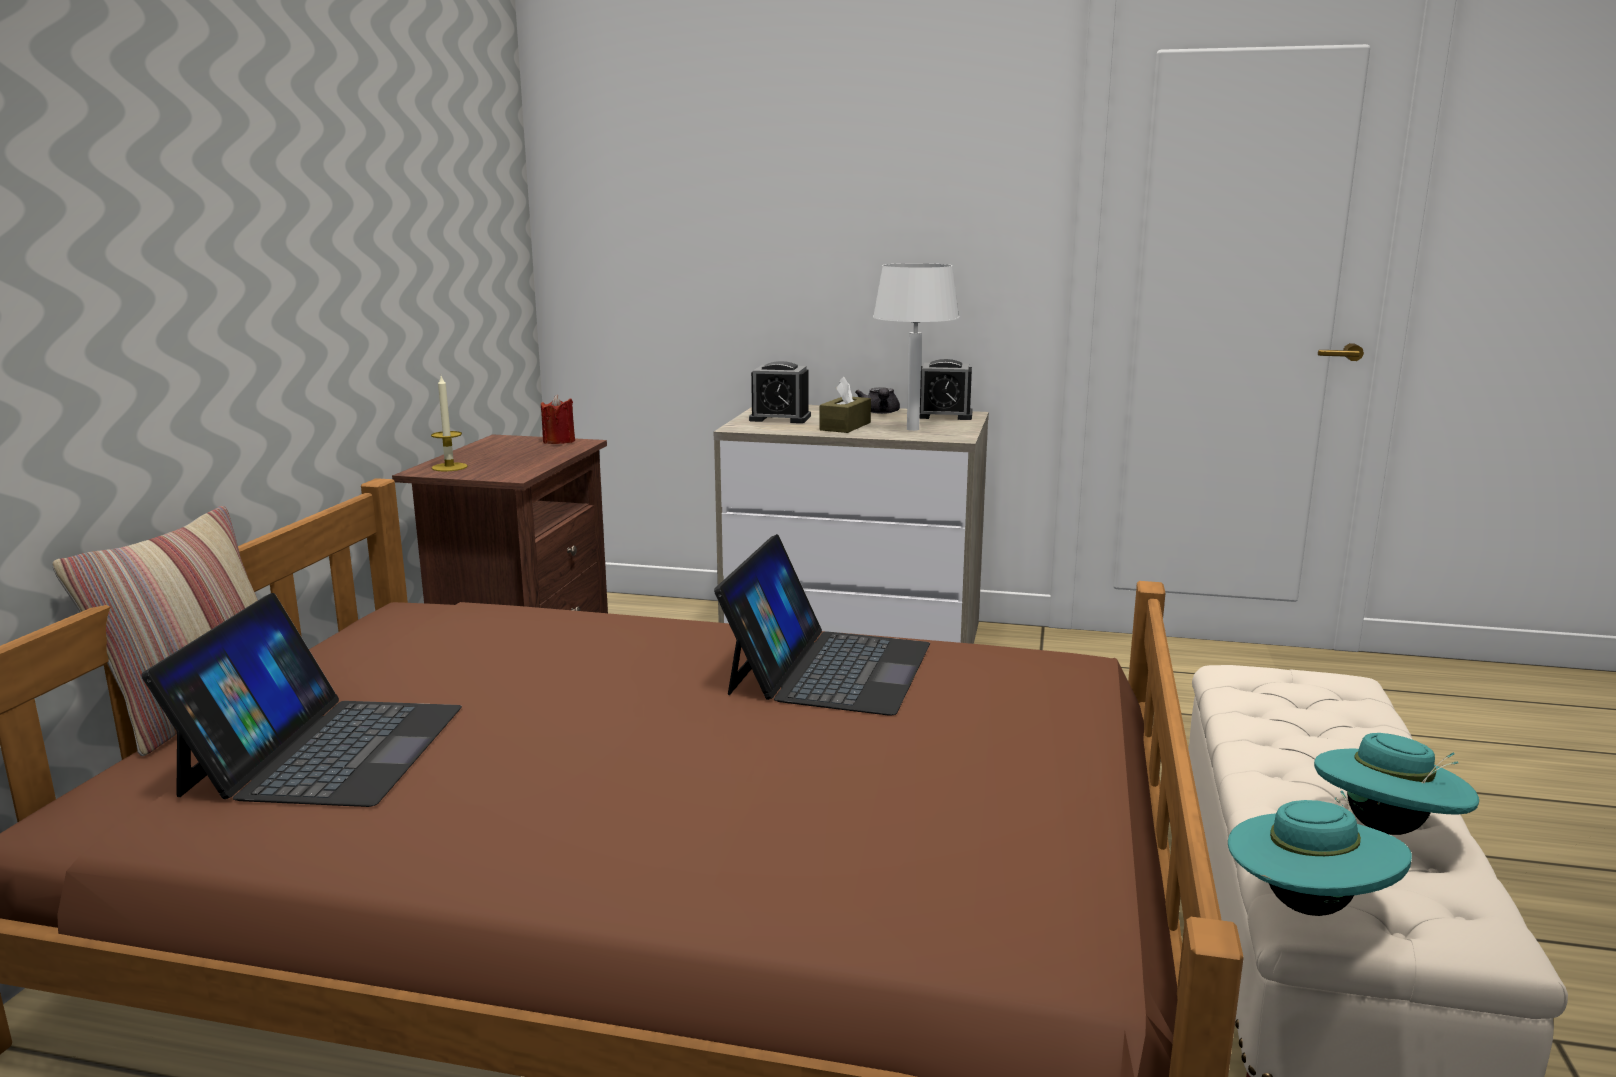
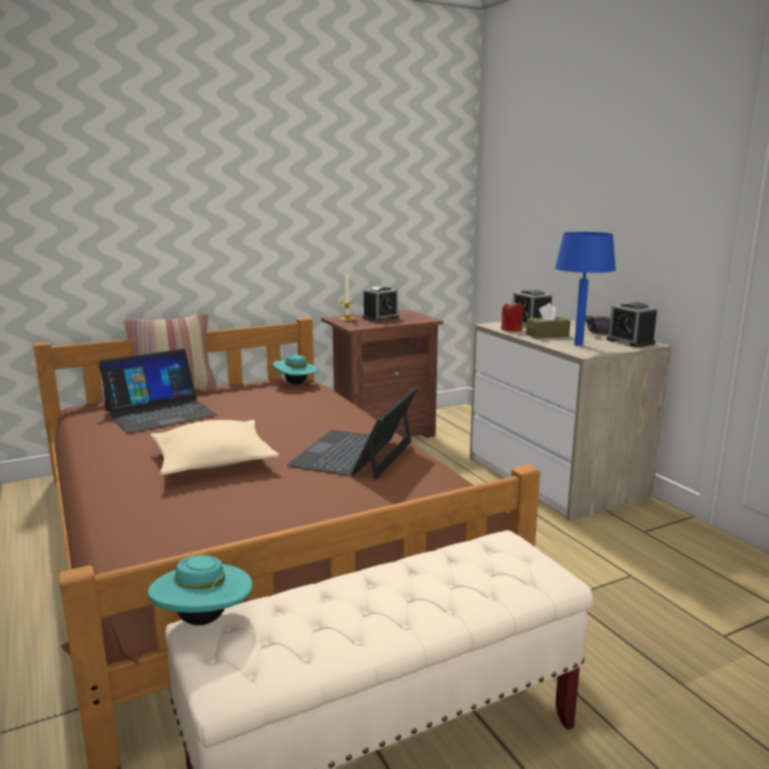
camera: 50 degrees right, 0 degrees up
(499, 454) = (380, 318): none -> alarm clock
(559, 441) = (420, 317): red candle -> red candle (511, 330)
(673, 766) = (213, 460): none -> beige pillow
(828, 668) = (354, 454): laptop -> laptop turned 135 degrees clockwise
(913, 429) = (578, 344): white table lamp -> blue table lamp
(1386, 829) = (326, 627): turquoise hat -> turquoise hat (296, 384)

